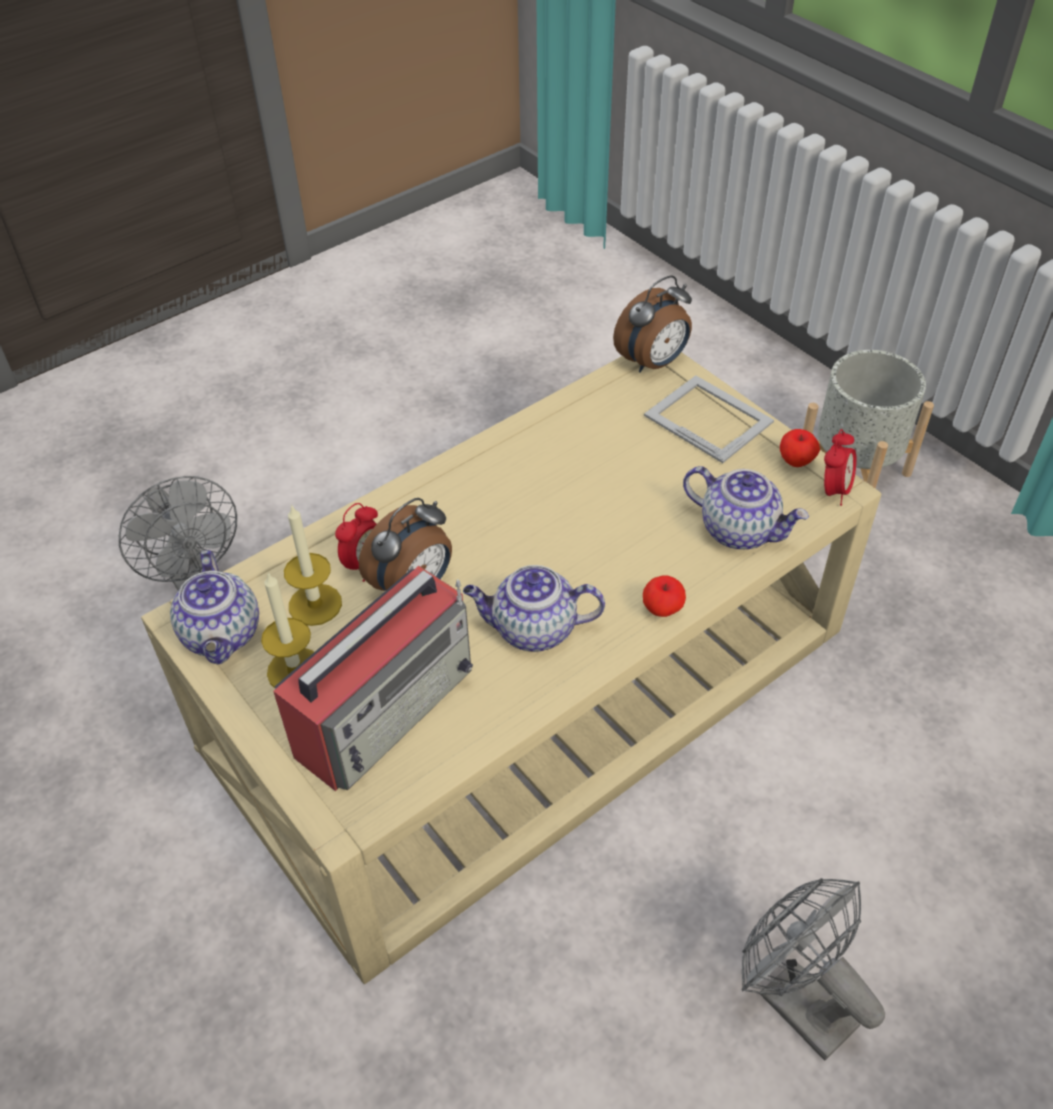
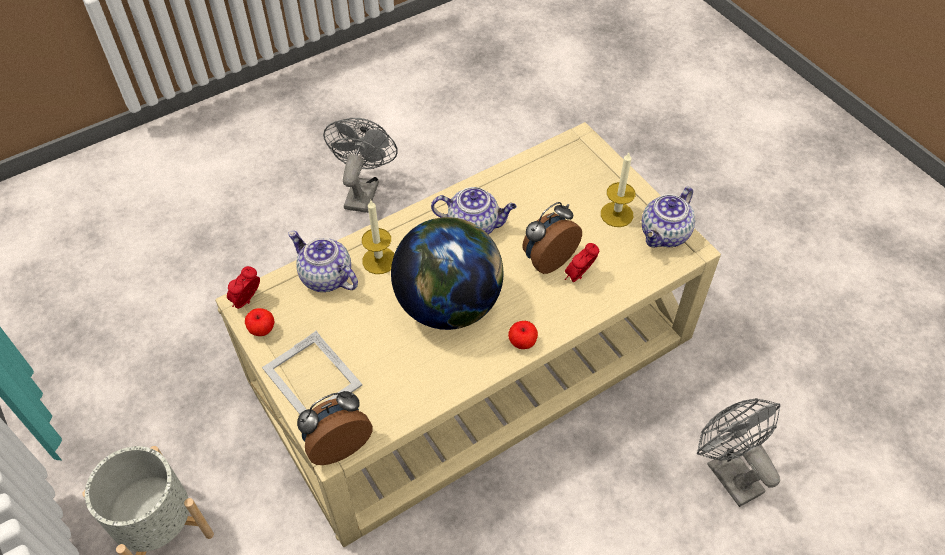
camera: 175 degrees left, 5 degrees up
(223, 636) = (664, 235): teapot -> teapot turned 135 degrees counterclockwise
(315, 604) = (610, 253): candle -> candle (379, 260)
(387, 708) = (561, 187): radio -> none
(553, 513) = (449, 304): none -> globe
(662, 609) = (393, 229): apple -> apple (522, 342)
(794, 1000) = (363, 190): grey fan -> grey fan turned 135 degrees counterclockwise

